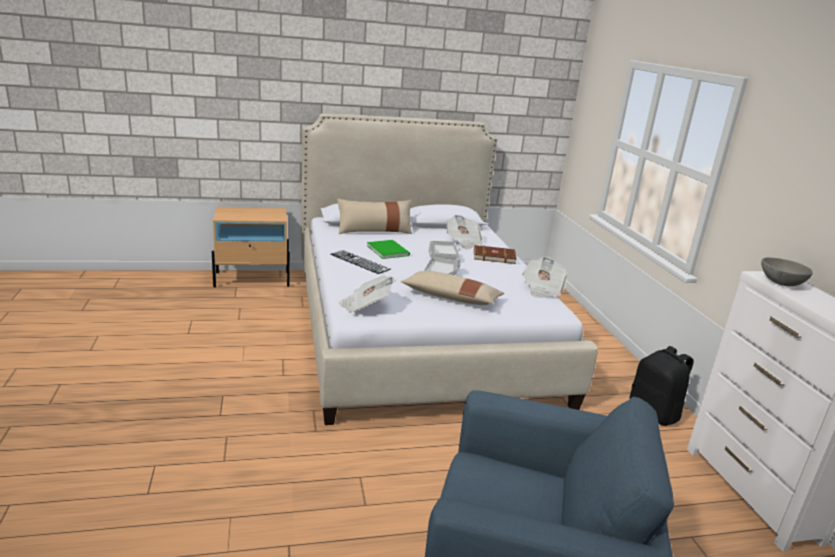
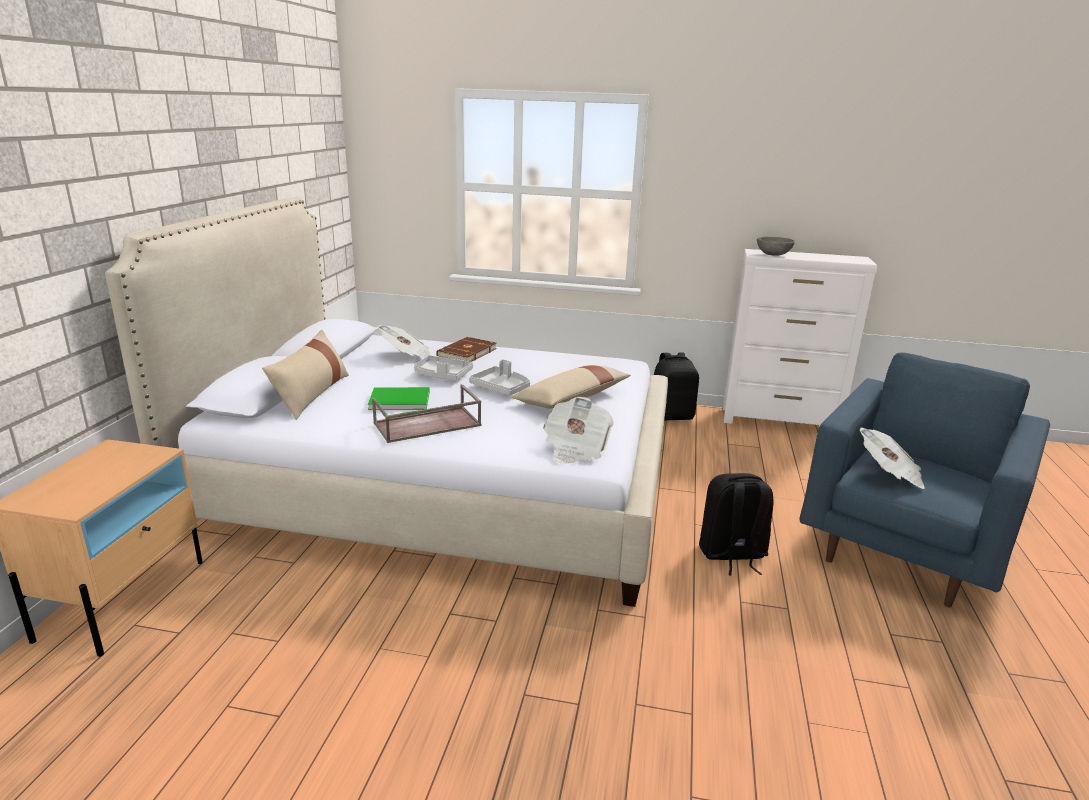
camera: 65 degrees left, 0 degrees up
(359, 262) = (426, 425): keyboard -> brown tray
(424, 468) = (732, 555): none -> black backpack
(542, 289) = (570, 355): newspaper -> newspaper (889, 474)

